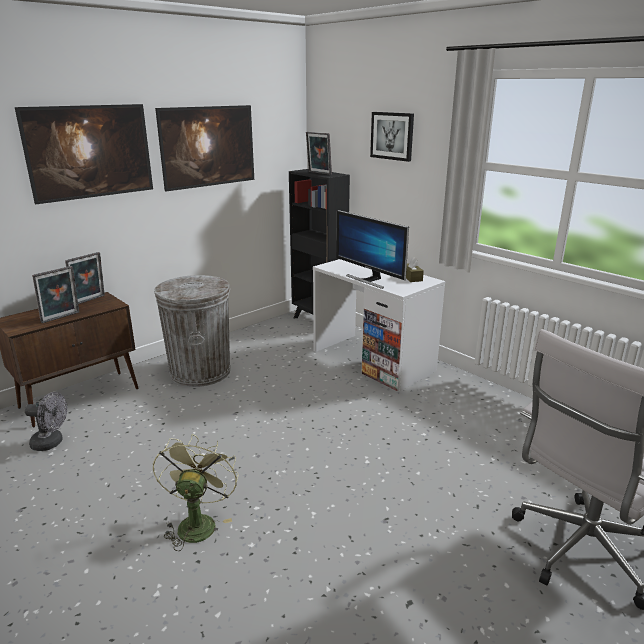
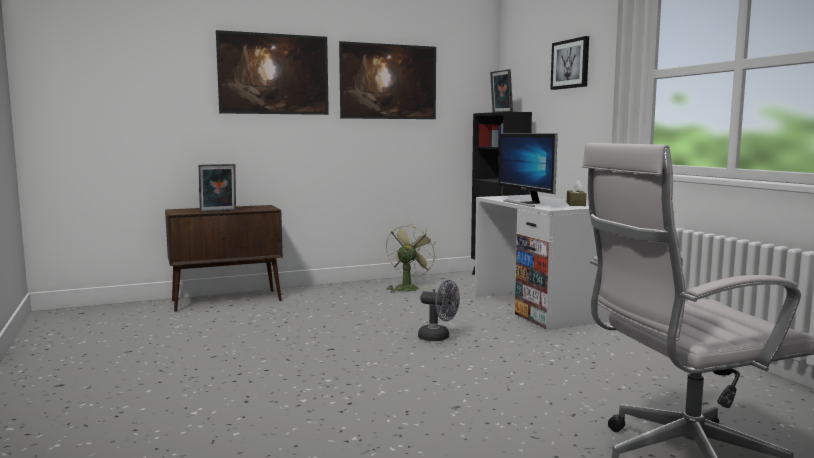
camera: 20 degrees right, 15 degrees down
(52, 443) = (182, 321): grey fan -> grey fan (438, 338)
(89, 300) = (251, 207): picture frame -> none
(197, 522) = (265, 380): green fan -> green fan (408, 287)
(200, 371) = (347, 297): grey trash can -> none

